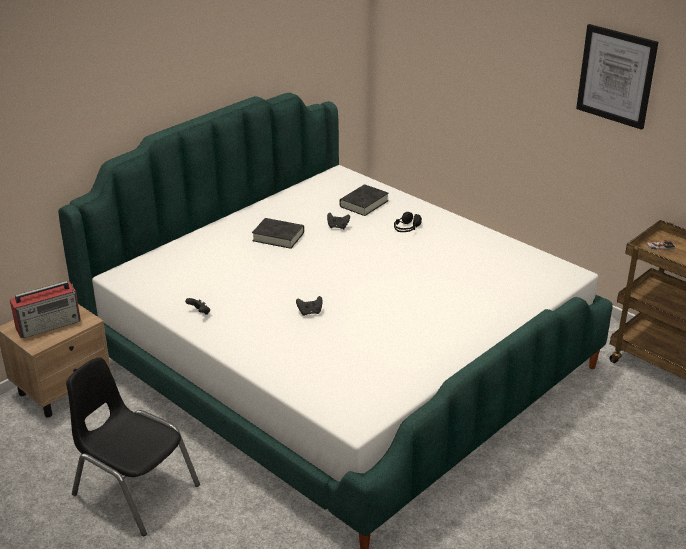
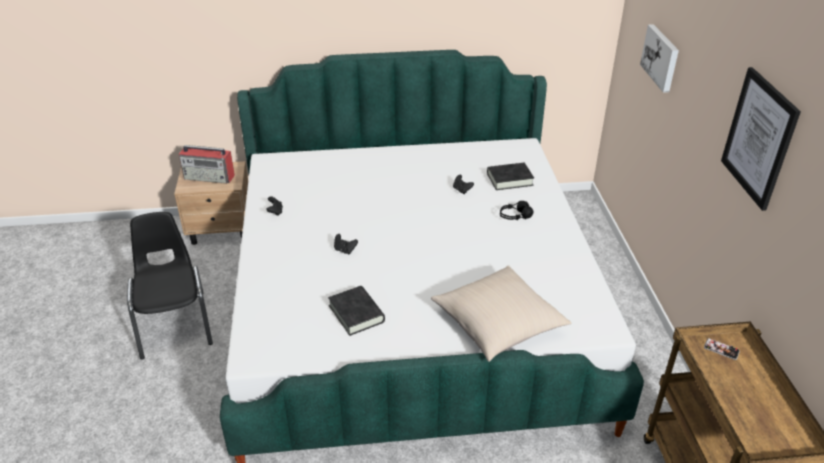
camera: 40 degrees right, 5 degrees up
(278, 237) = (407, 178): black book -> black book (356, 314)
(455, 47) = (661, 57): none -> picture
(499, 305) = (498, 324): none -> beige pillow

